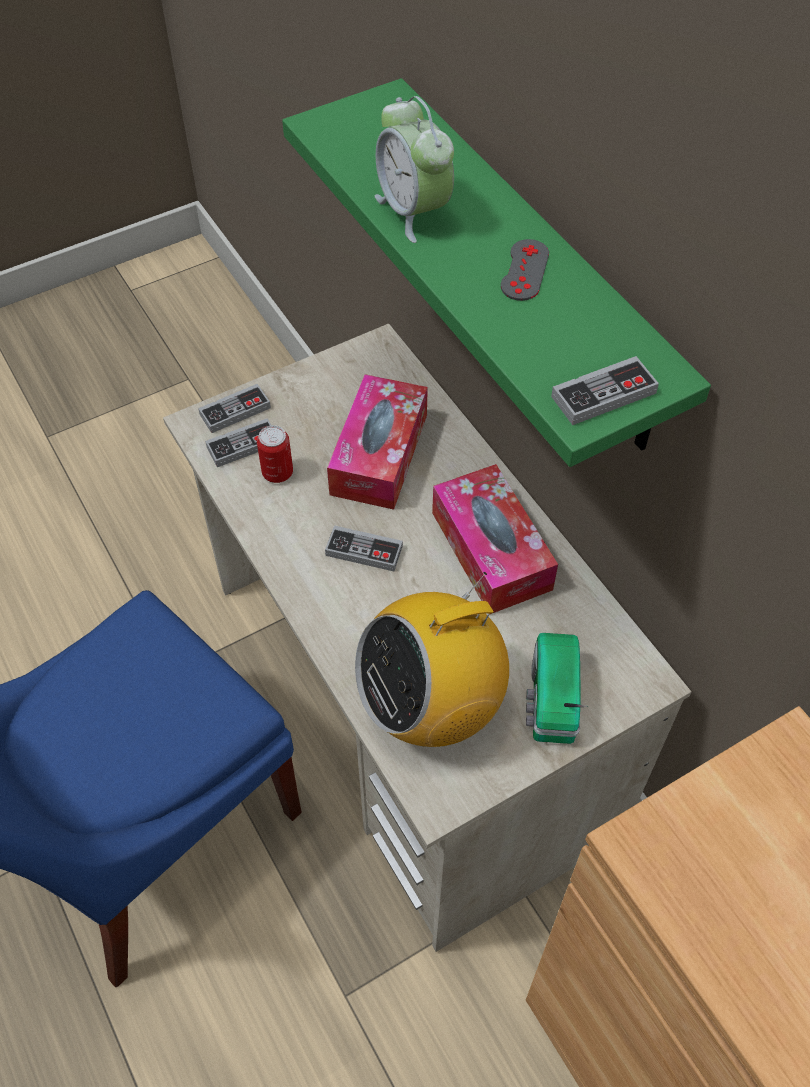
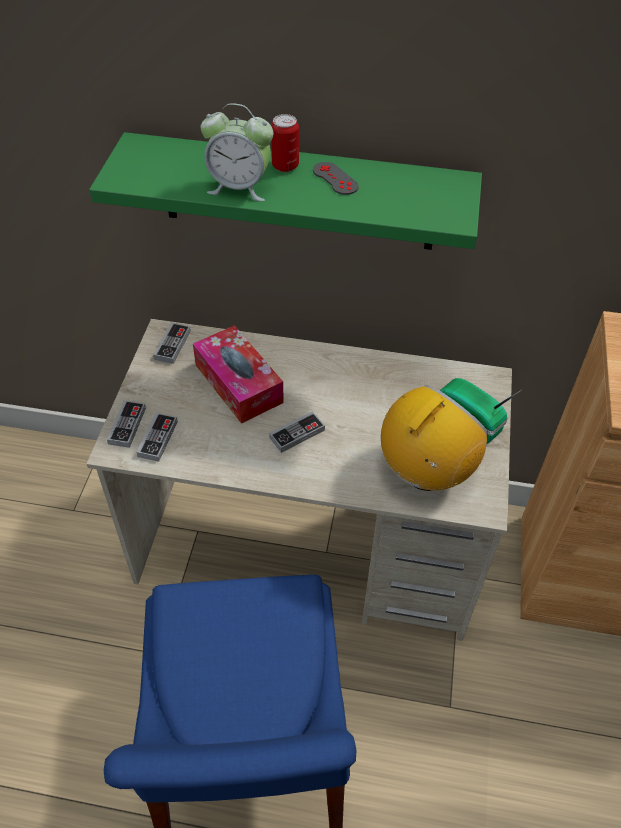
camera: 50 degrees left, 5 degrees down
(277, 473) = (197, 436): can -> can (285, 166)
(431, 705) = (425, 472): radio -> radio turned 150 degrees counterclockwise
(491, 550) = (354, 382): tissue box -> none
(603, 395) = (451, 205): game controller -> game controller (172, 345)

